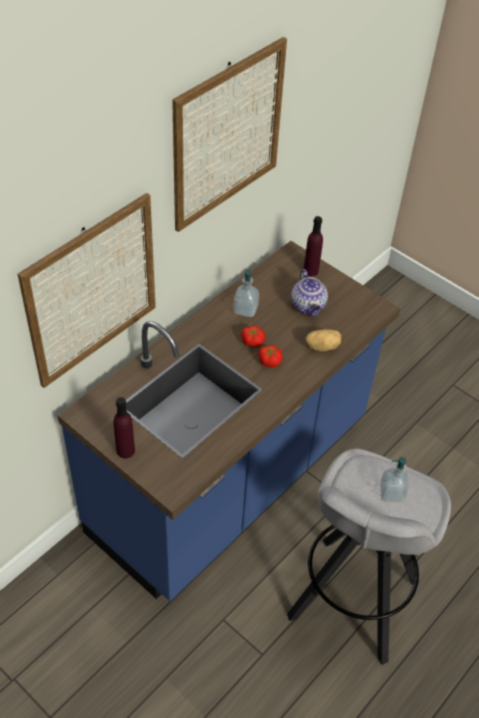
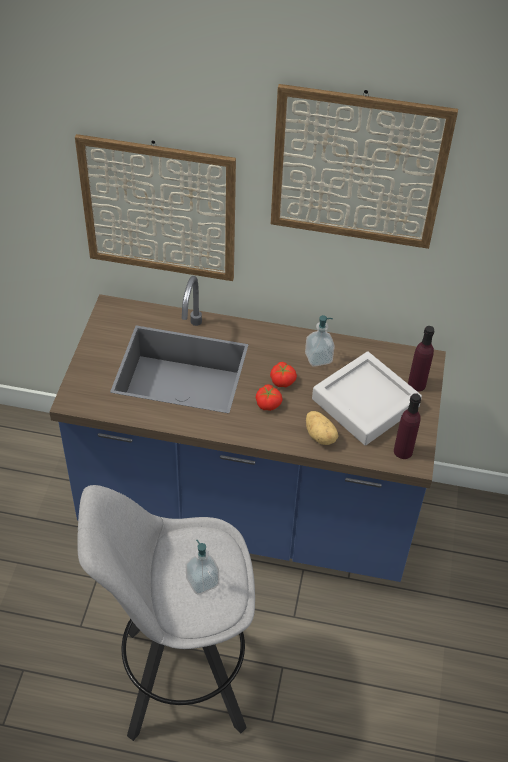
camera: 60 degrees right, 0 degrees up
(125, 450) = (92, 352): purple bottle -> purple bottle (403, 451)
(308, 306) = (365, 403): teapot -> grey tray

